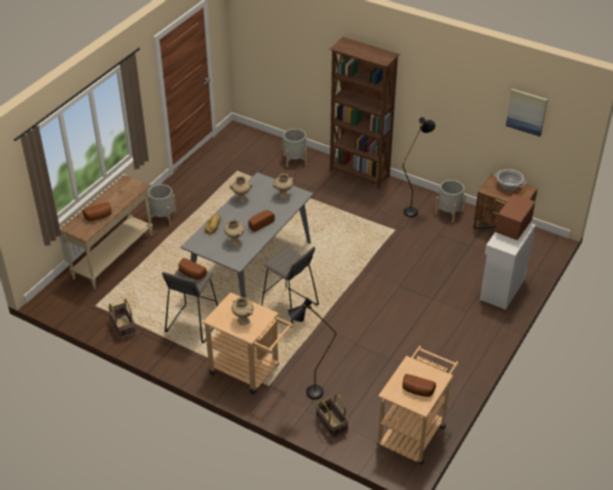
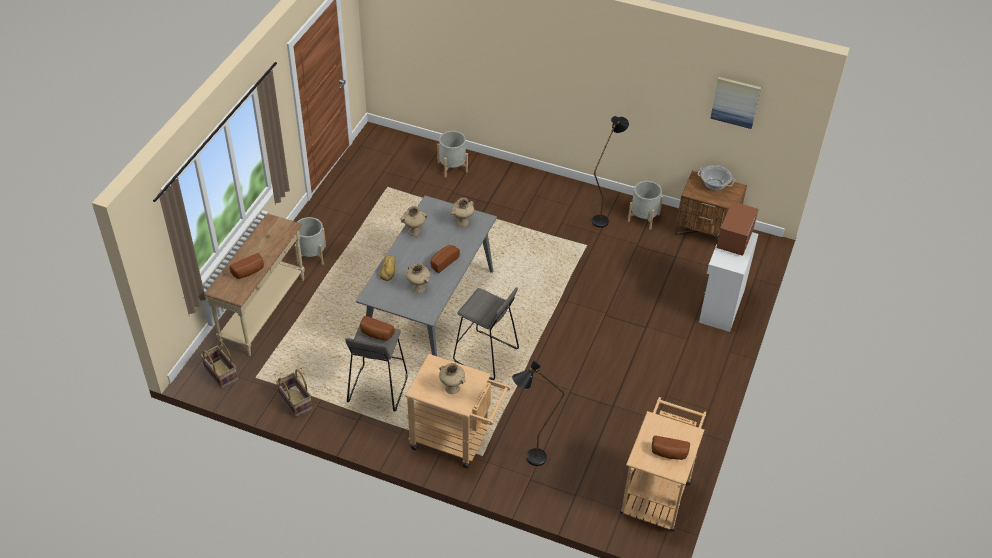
camera: 10 degrees left, 5 degrees up
(331, 424) = (563, 495): basket -> basket (220, 374)
(359, 174) = (532, 179): brown bookcase -> none

